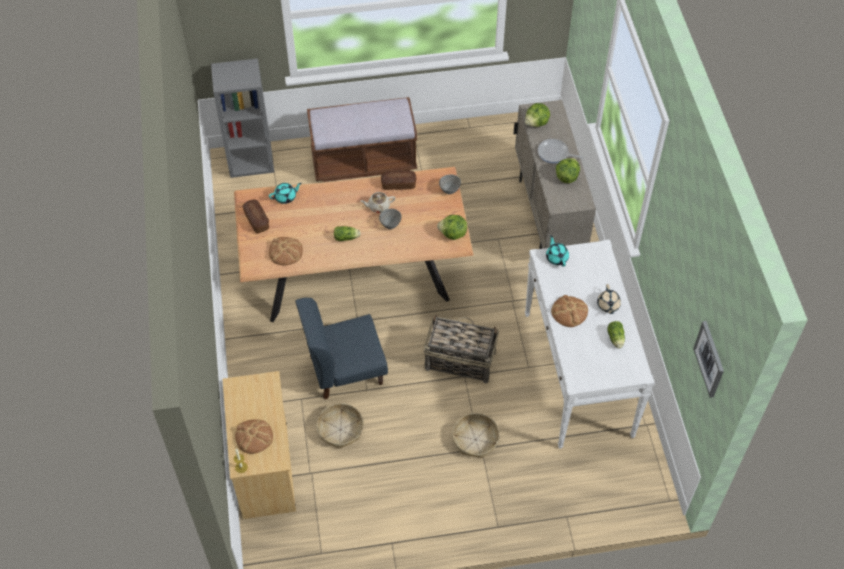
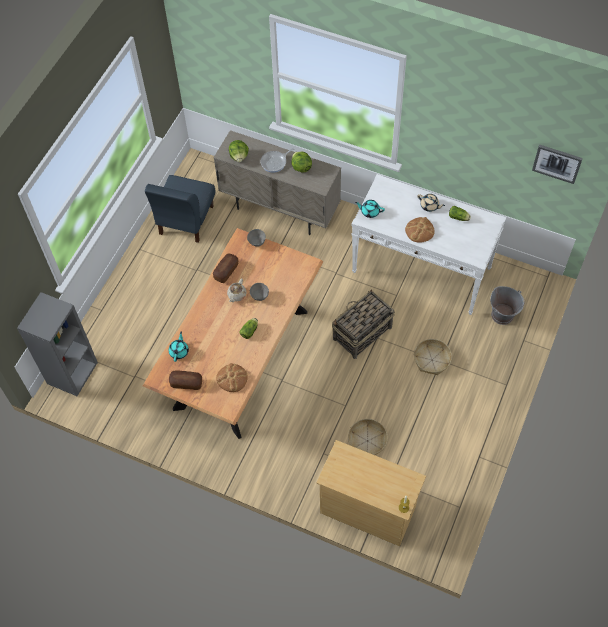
camera: 55 degrees left, 5 degrees up
(254, 436) = (383, 485): bread -> none
(345, 369) = (318, 410): blue chair -> blue chair (186, 220)
(363, 161) = (138, 295): brown bench -> none
(453, 234) = (298, 263): lettuce -> none
(583, 479) = (502, 315): none -> grey bucket

